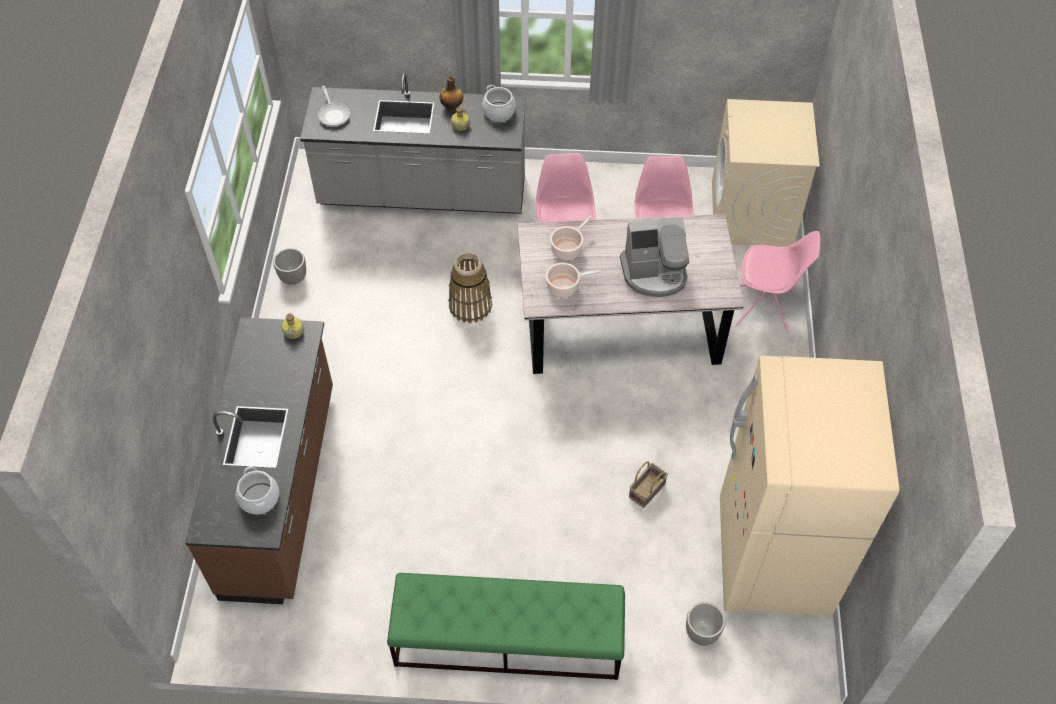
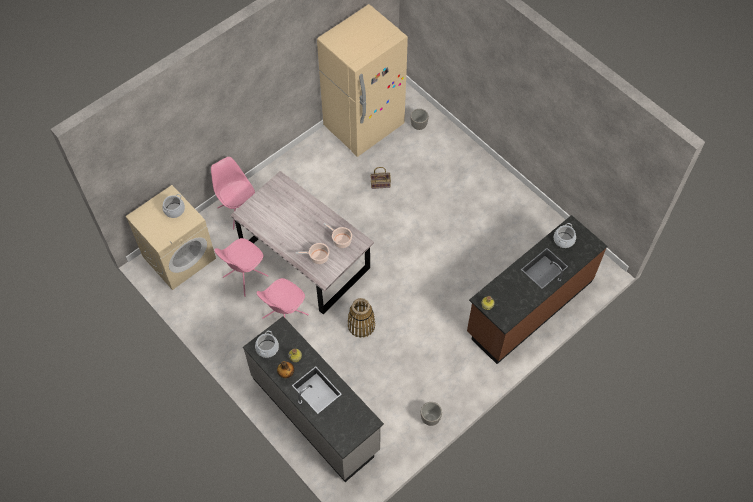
camera: 135 degrees left, 5 degrees up
(333, 115) = (351, 424): frying pan -> none
(507, 640) = (491, 178): green bench -> none
(654, 273) = (296, 214): coffee machine -> none
(774, 145) = (174, 210): none -> cooking pot

